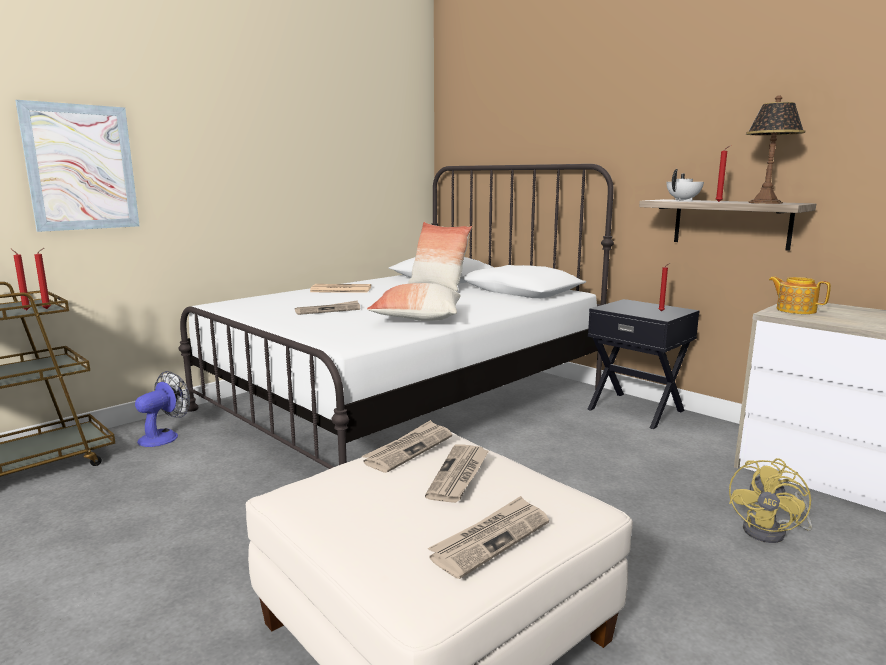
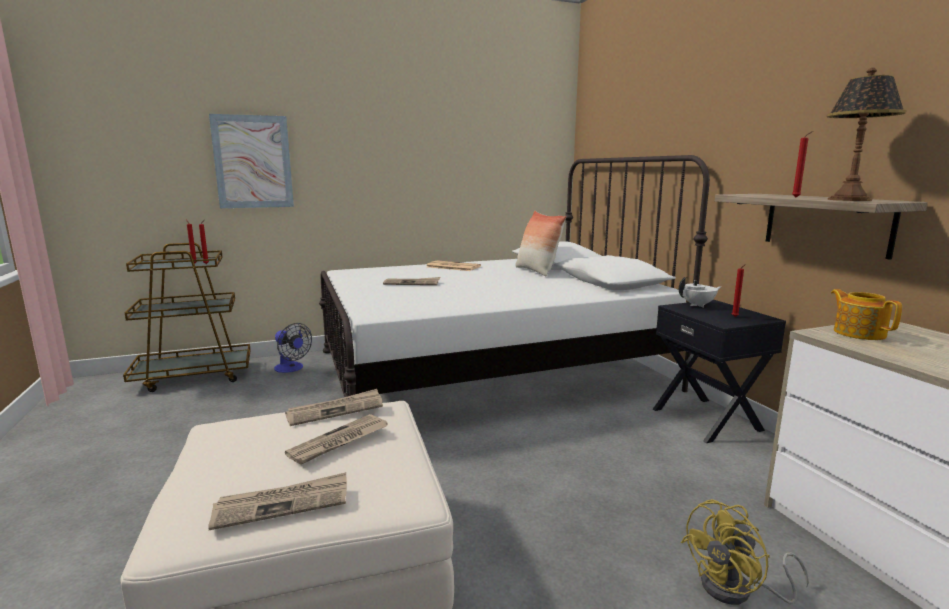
camera: 25 degrees right, 0 degrees up
(164, 436) = (291, 369): fan -> fan turned 75 degrees clockwise
(417, 318) = (468, 297): pillow -> none
(683, 200) = (765, 195): white teapot -> white teapot (698, 305)

